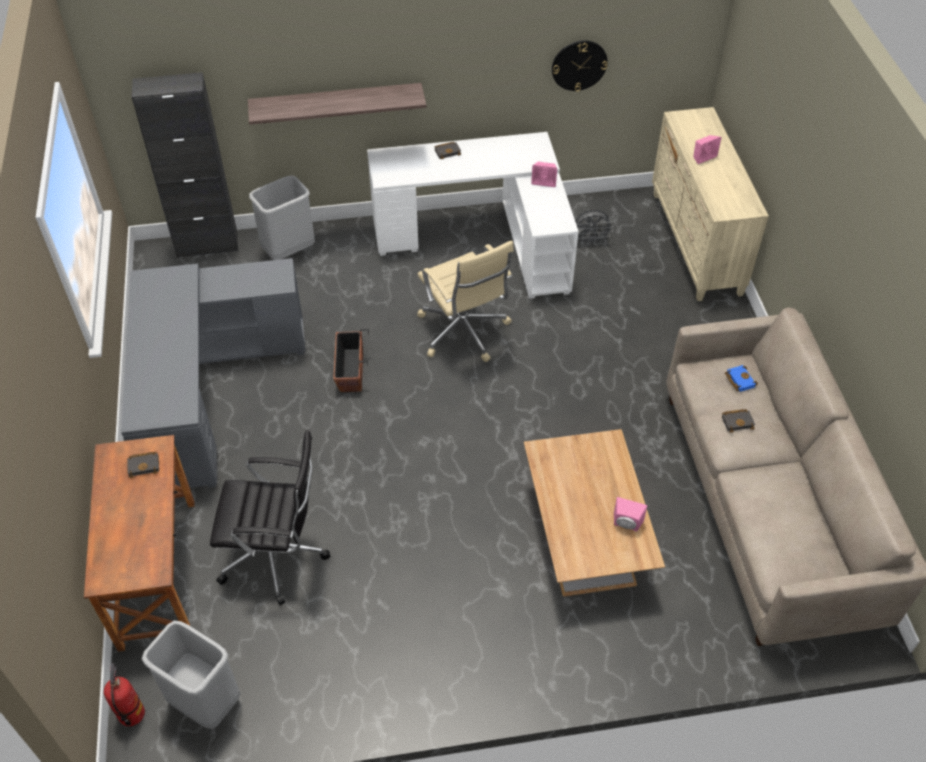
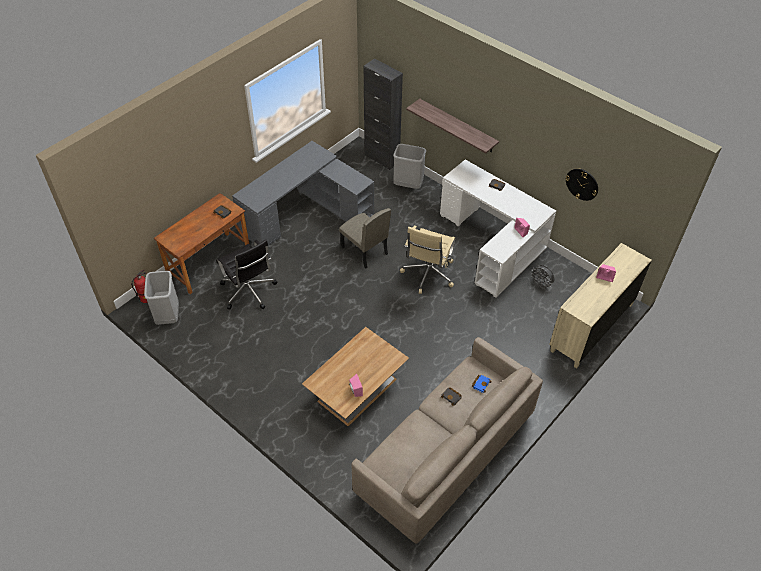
camera: 50 degrees right, 0 degrees up
(350, 370) = (364, 251): planter -> beige chair

